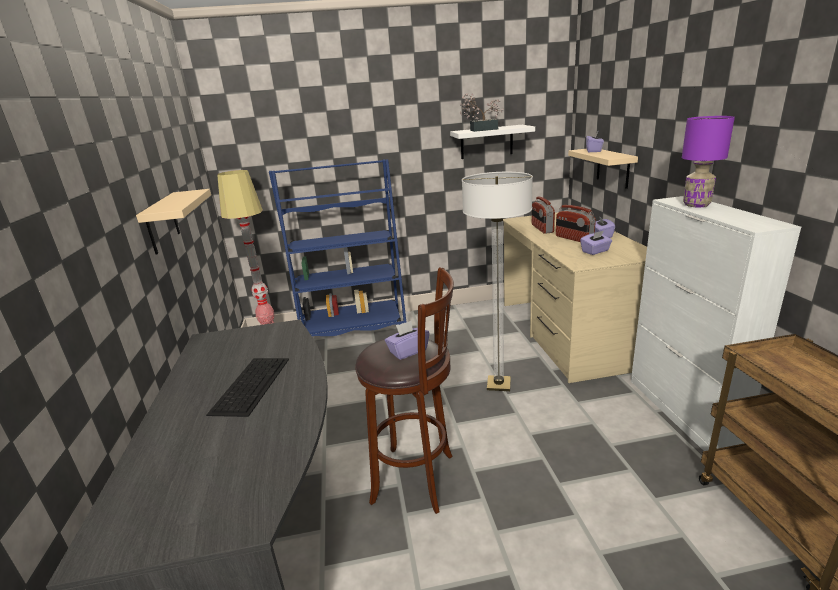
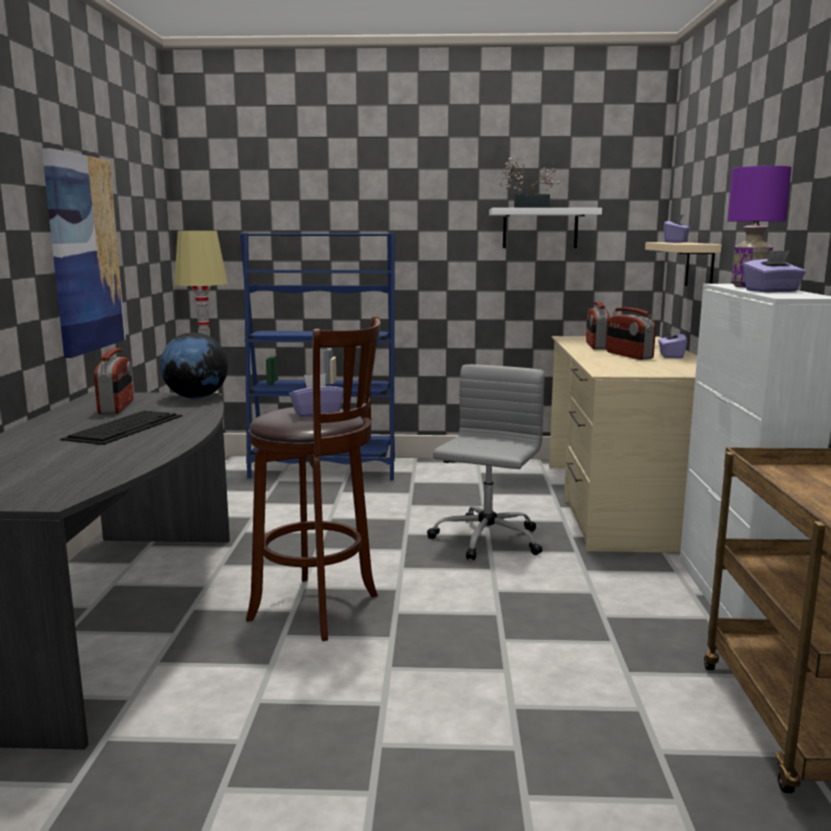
camera: 10 degrees right, 10 degrees down
(162, 223) = (84, 254): beige shelf -> picture
(227, 354) = (117, 407): none -> radio
(284, 329) = (196, 397): none -> globe
(498, 384) = (486, 540): floor lamp -> grey office chair
(595, 251) = (644, 366): purple tissue box -> purple tissue box (772, 291)

